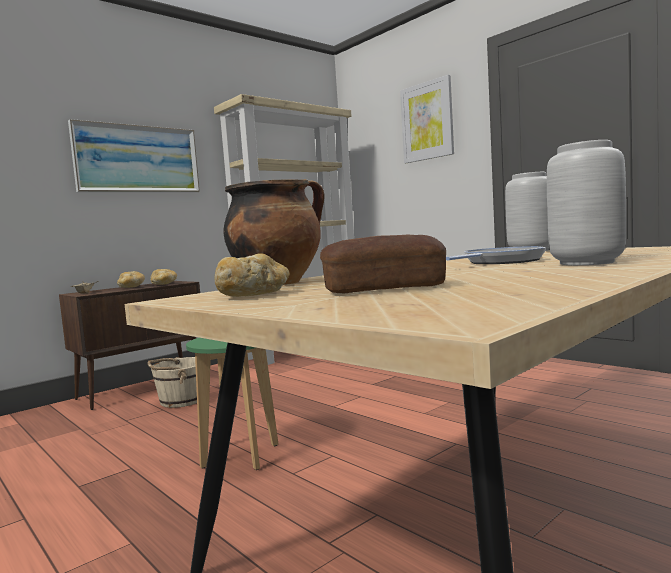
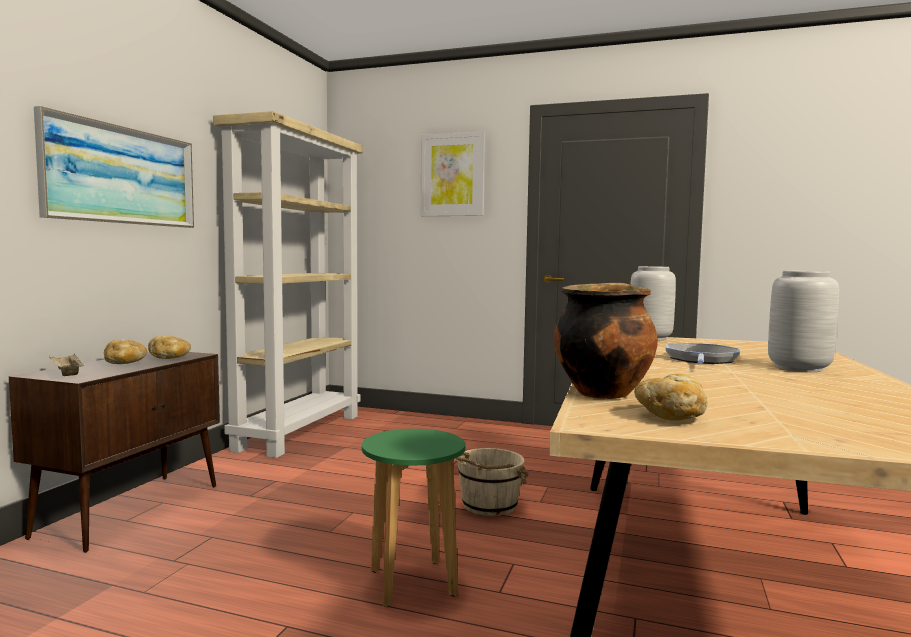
camera: 30 degrees left, 0 degrees up
(181, 400) = (222, 520): beige bucket -> beige bucket (488, 505)
(384, 289) = (776, 407): bread -> none

